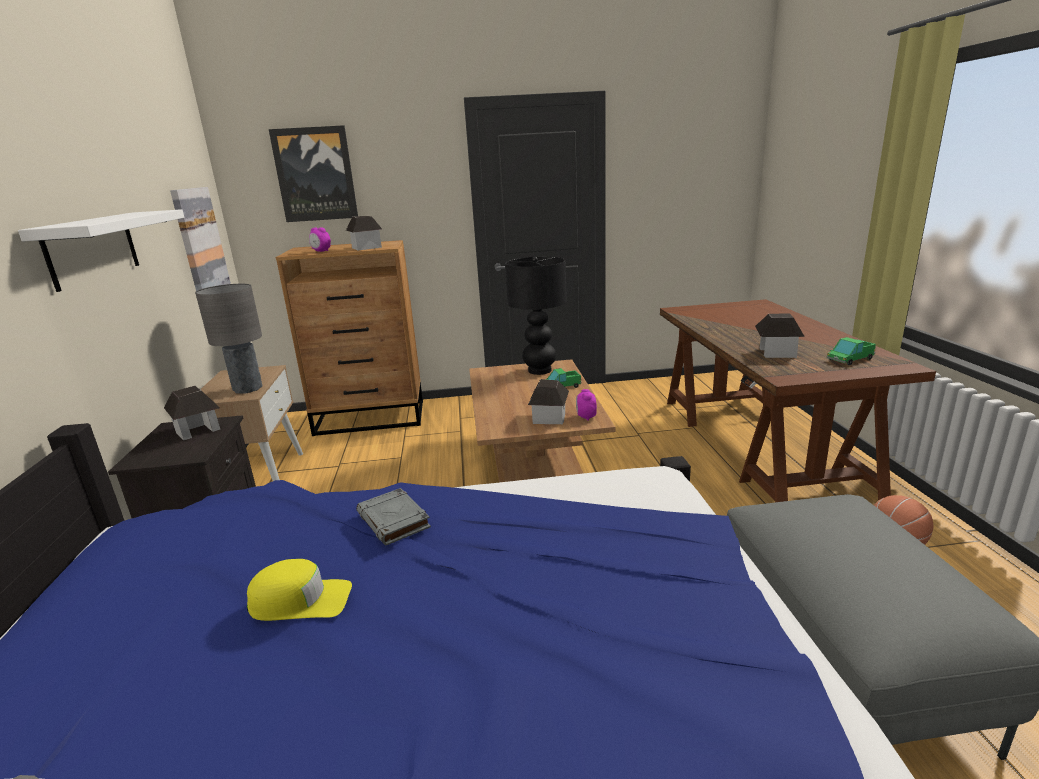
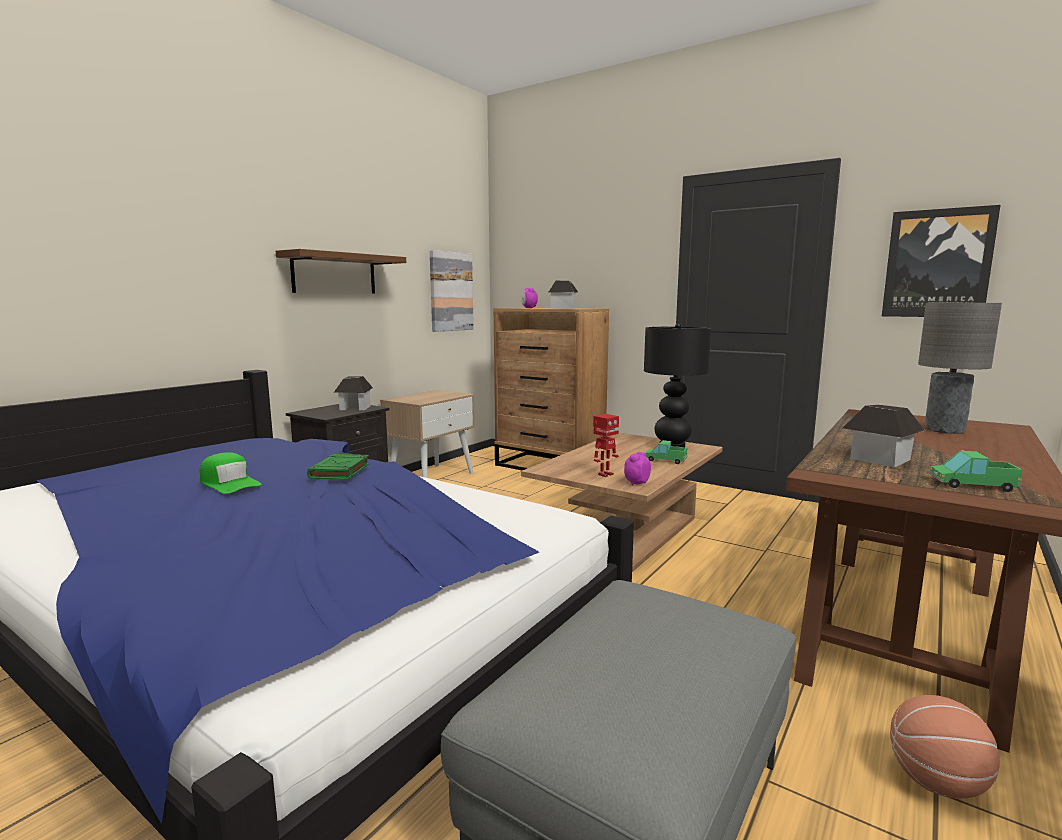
camera: 40 degrees right, 10 degrees down
(92, 249) = (334, 274): white shelf -> brown shelf
(248, 389) = (426, 399): grey table lamp -> grey table lamp (944, 430)
(300, 601) = (229, 483): yellow cap -> green cap
(315, 174) = (553, 248): picture -> picture (937, 264)
(394, 521) = (339, 471): grey book -> green book
(549, 418) = (605, 474): toy house -> toy robot

